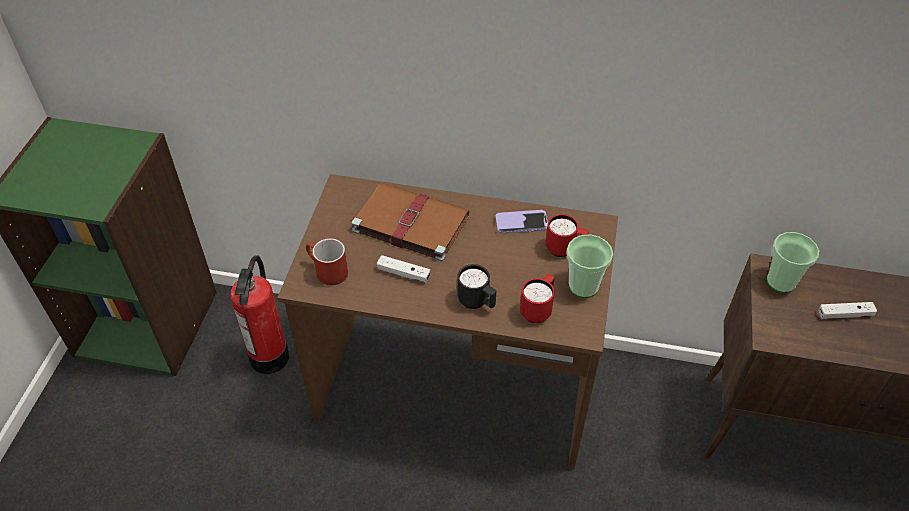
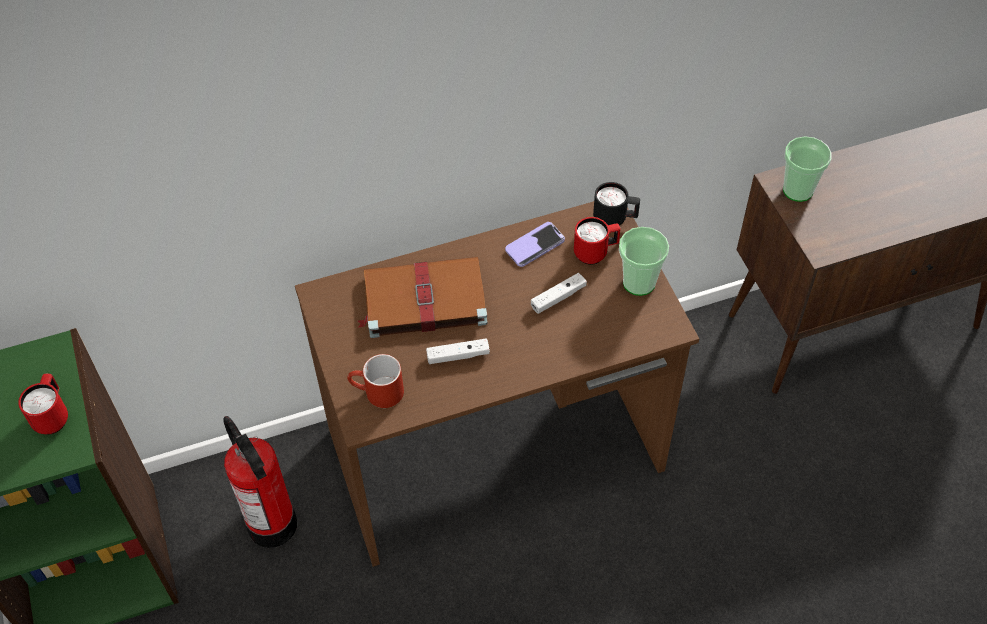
camera: 30 degrees left, 5 degrees up
(477, 302) = (552, 349): black mug -> black mug (615, 220)
(538, 309) = (614, 327): red mug -> red mug (53, 416)
(845, 314) = (869, 196): white game controller -> white game controller (558, 297)

